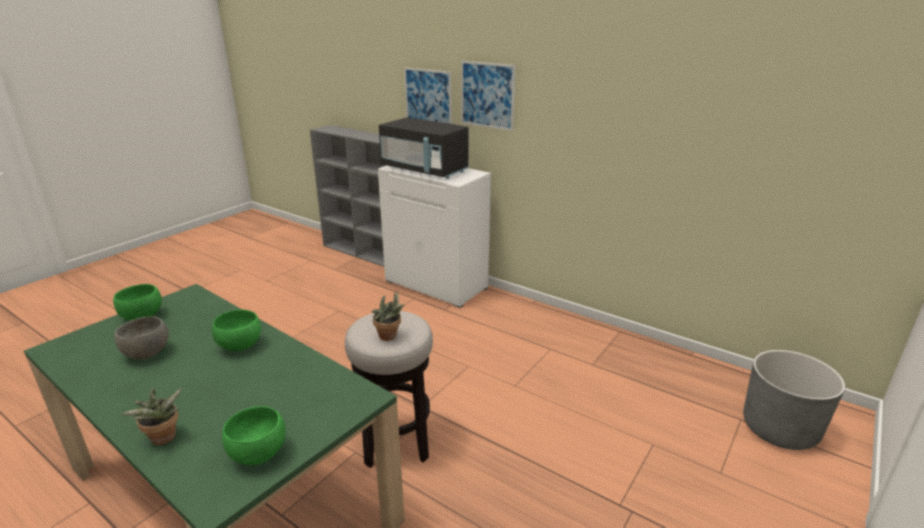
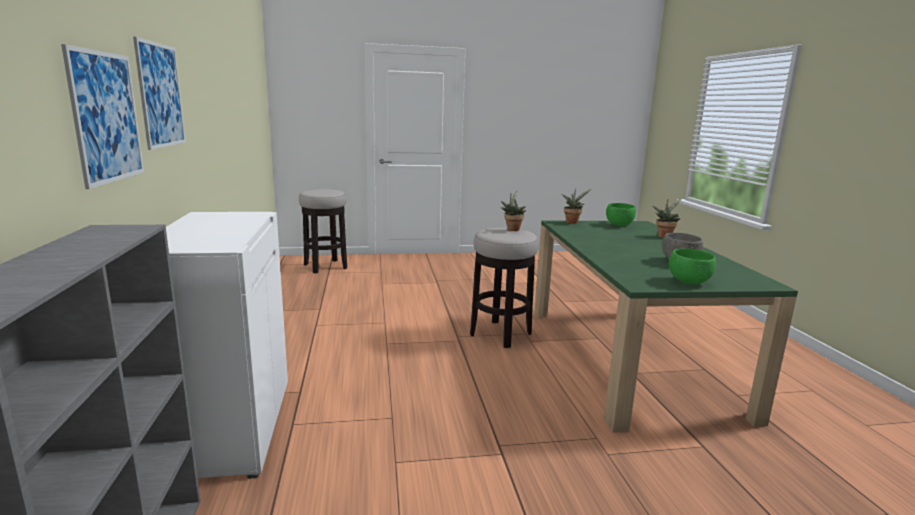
camera: 135 degrees left, 10 degrees down
(240, 346) = (608, 248): green bowl -> none
(344, 415) = (572, 222): none -> potted plant
(424, 170) = (218, 231): black microwave -> none
(779, 429) = (325, 266): grey planter -> stool

